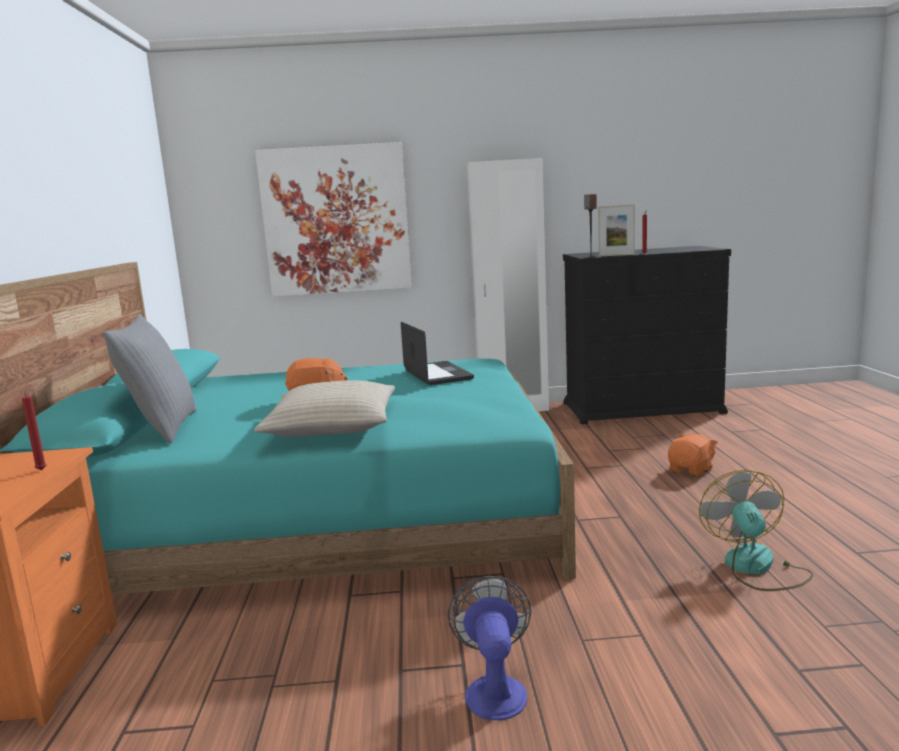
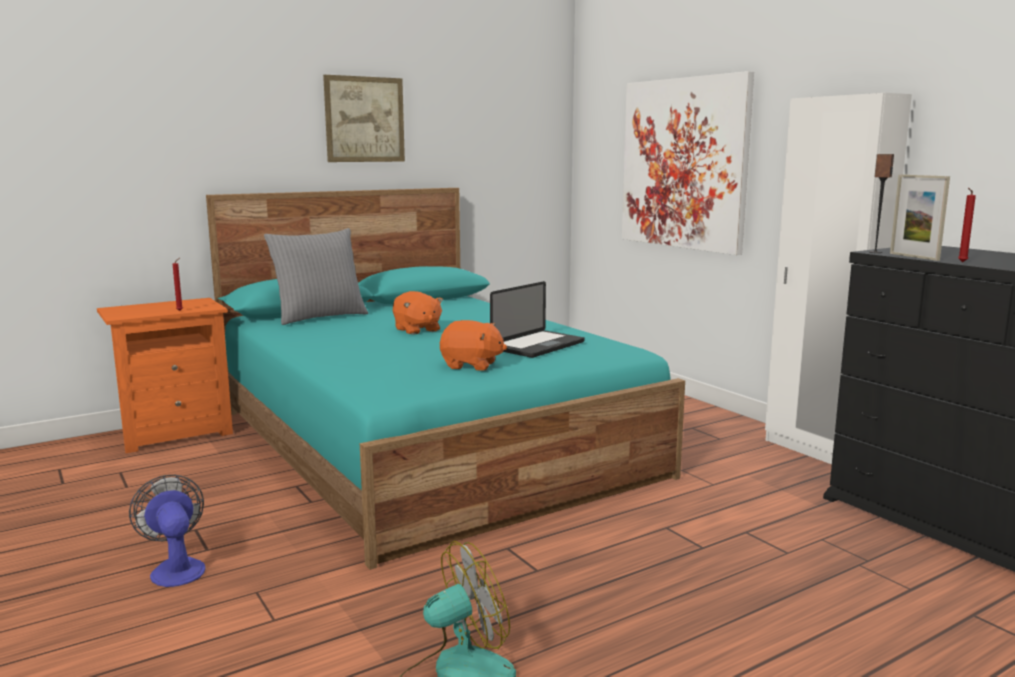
camera: 60 degrees right, 0 degrees up
(54, 180) = (364, 119): none -> picture
(332, 426) = (341, 347): beige pillow -> none
(494, 689) = (176, 568): fan -> fan turned 90 degrees counterclockwise
(691, 470) = (743, 598): orange plush toy -> orange plush toy (471, 365)

